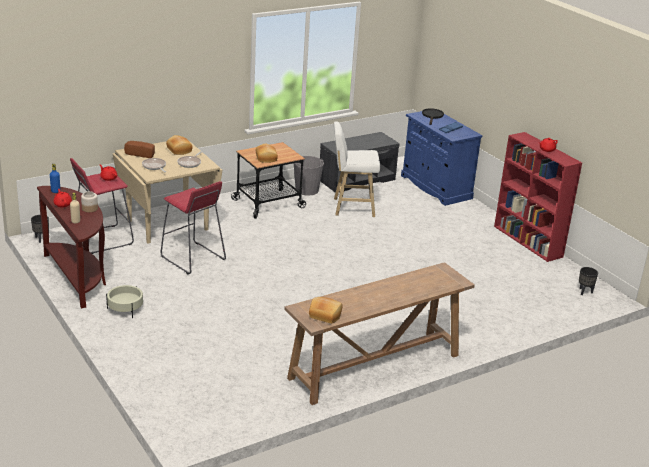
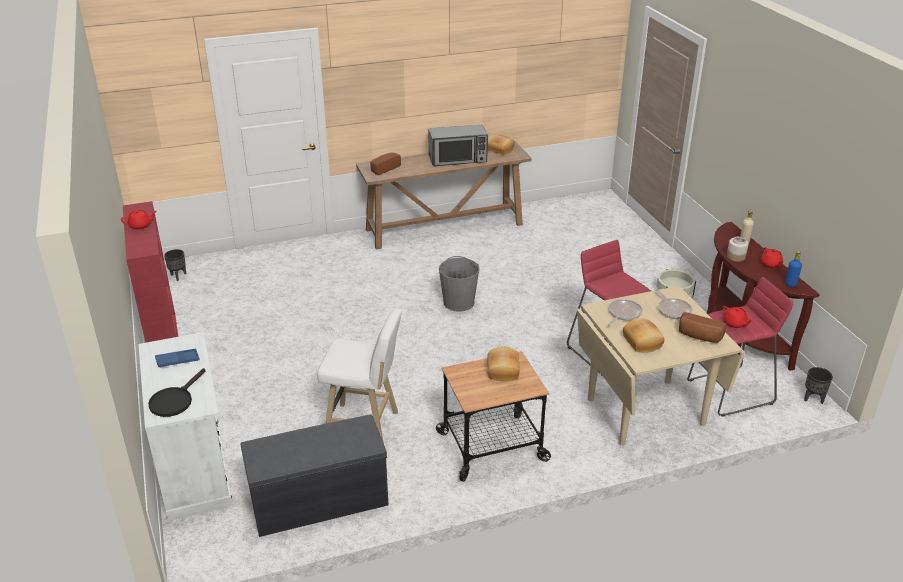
camera: 165 degrees left, 5 degrees up
(307, 190) = (419, 476): grey bucket -> grey bucket (458, 302)
(367, 297) = (458, 159): none -> microwave
(435, 187) = (195, 468): blue cabinet -> white cabinet
(439, 278) = (384, 169): none -> bread

